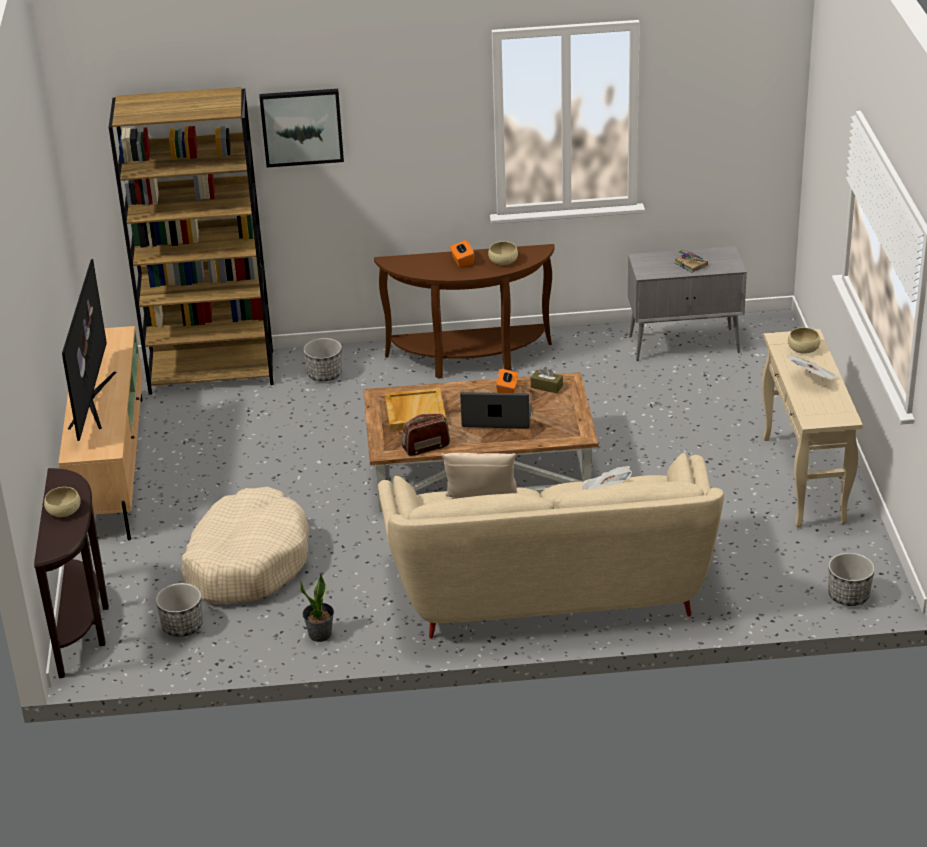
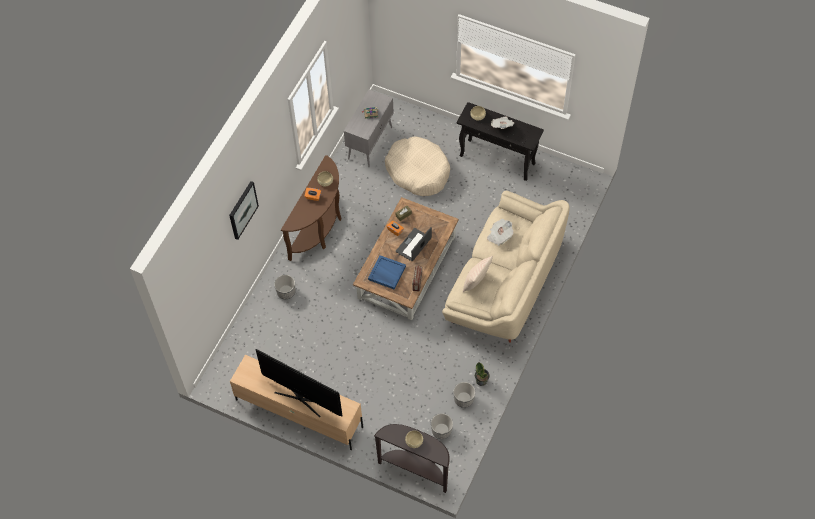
camera: 60 degrees left, 25 degrees up
(212, 372) = (247, 337): brown bookcase -> none
(247, 562) = (412, 387): beige dog bed -> beige dog bed (418, 171)
(414, 412) = (386, 273): beige tray -> blue tray
(804, 480) = (498, 160): beige console table -> black console table
(848, 596) = (578, 189): planter -> planter (464, 399)

